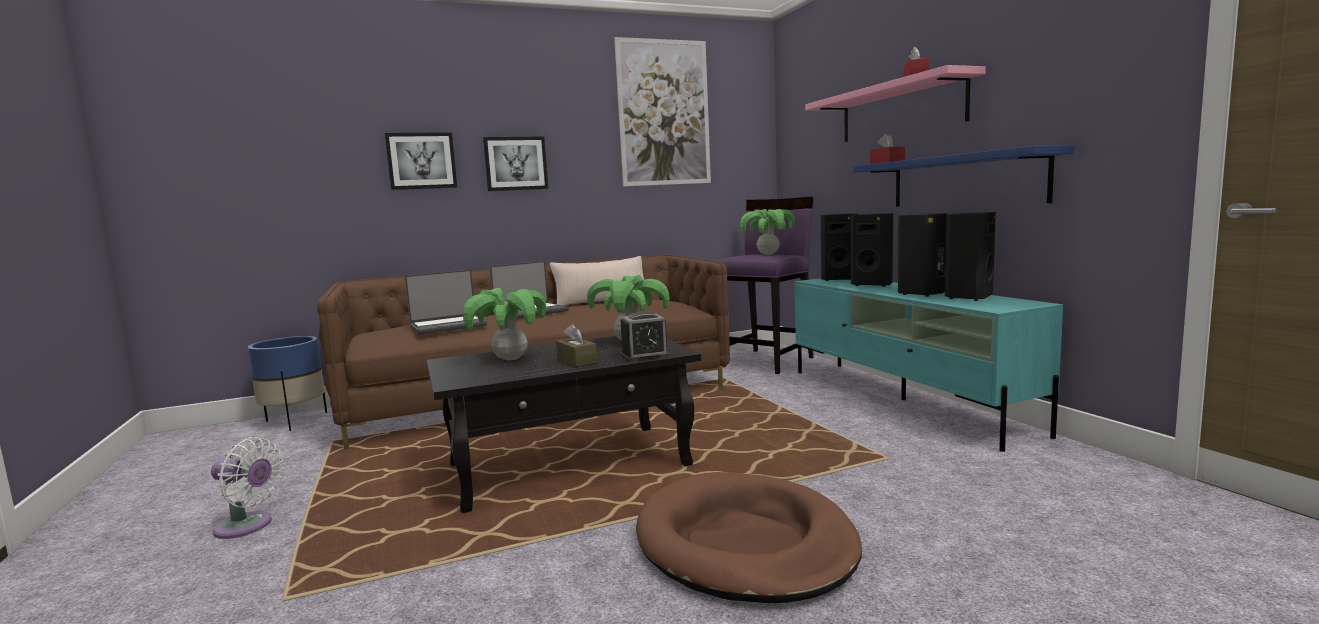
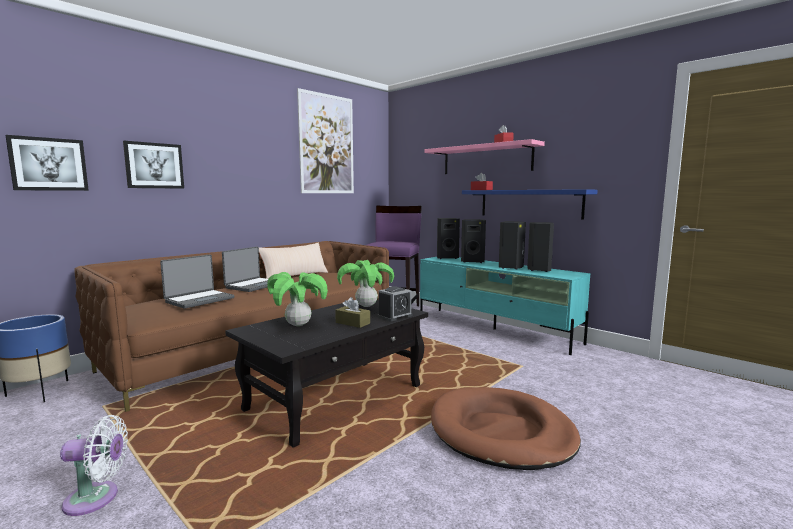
camera: 25 degrees left, 0 degrees up
(515, 163) = (228, 172): picture -> picture (48, 164)
(768, 254) = (397, 241): potted plant -> none

